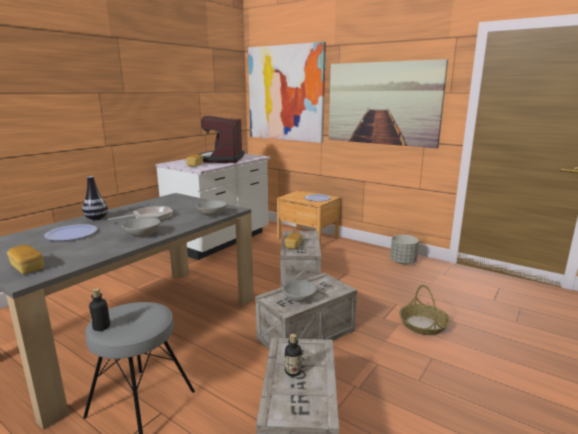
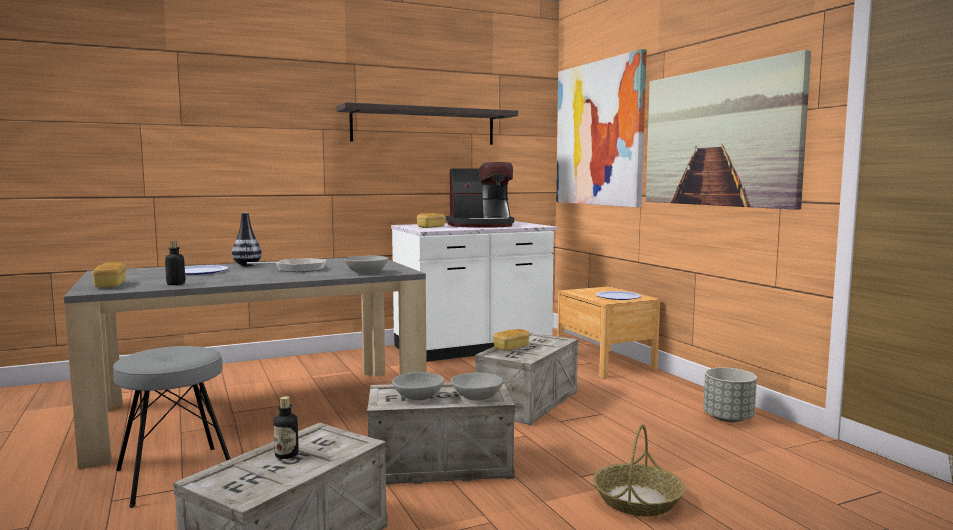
camera: 30 degrees right, 10 degrees down
(101, 327) = (135, 356): bottle -> bottle (176, 284)
(142, 235) = (255, 278): grey bowl -> grey bowl (476, 397)
(170, 88) = (424, 126): none -> shelf
(222, 159) = (481, 225): coffee machine -> coffee machine turned 135 degrees counterclockwise

